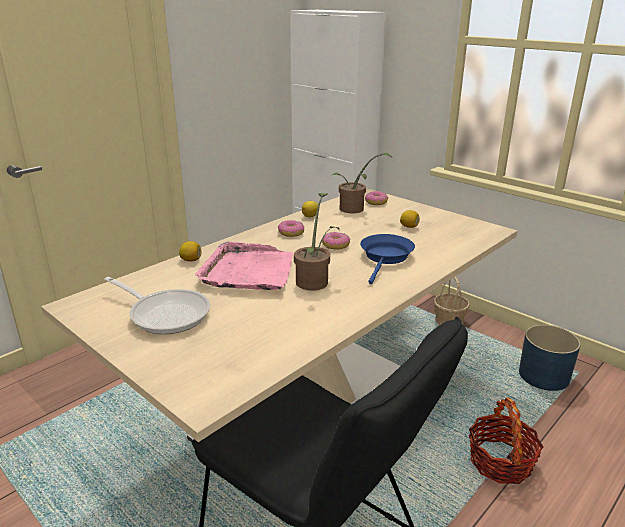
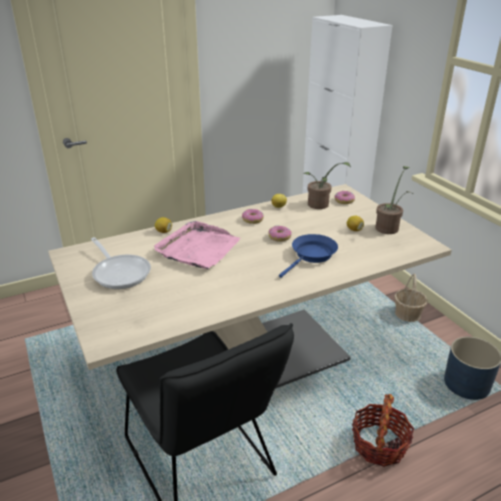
camera: 20 degrees right, 5 degrees up
(314, 280) = (240, 265): potted plant -> potted plant (389, 227)

